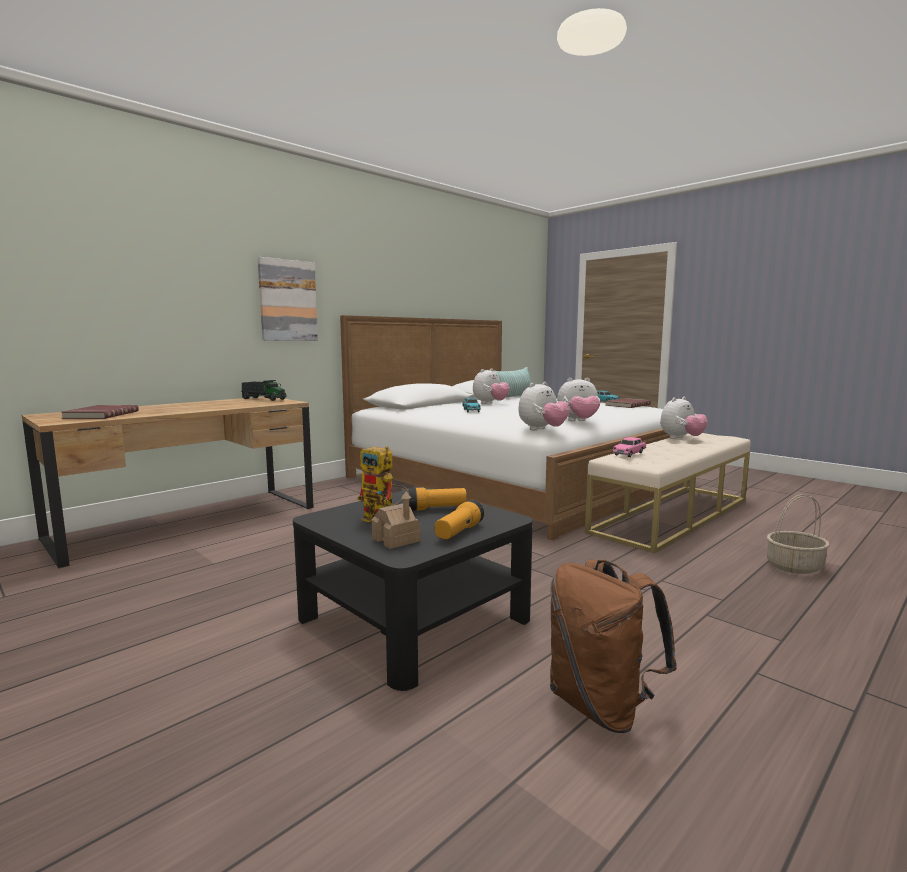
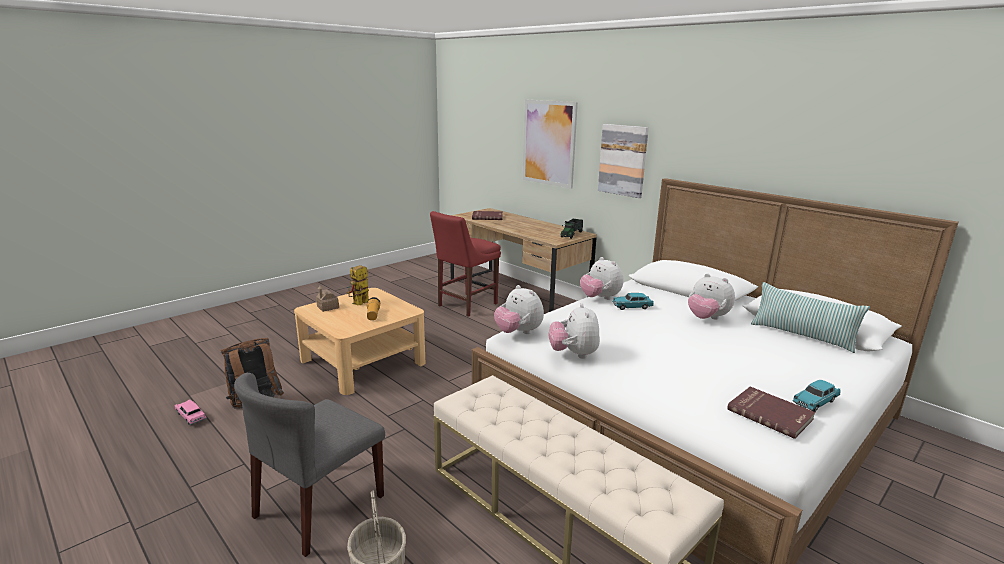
camera: 90 degrees right, 10 degrees up
(163, 283) = (549, 143): none -> picture
(207, 553) = (465, 305): none -> red chair
(412, 618) = (363, 361): black coffee table -> beige coffee table
(459, 532) = (330, 319): flashlight -> none
(629, 454) = (508, 396): pink toy car -> pink toy car (191, 417)
(681, 438) = (629, 462): plush toy -> plush toy (600, 298)
(766, 601) = (319, 507): none -> grey chair

